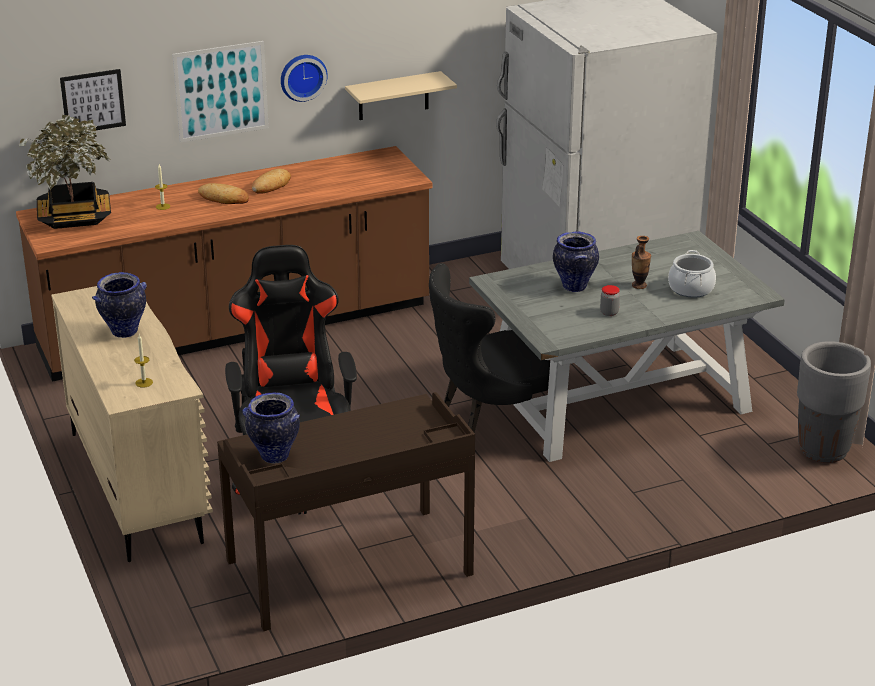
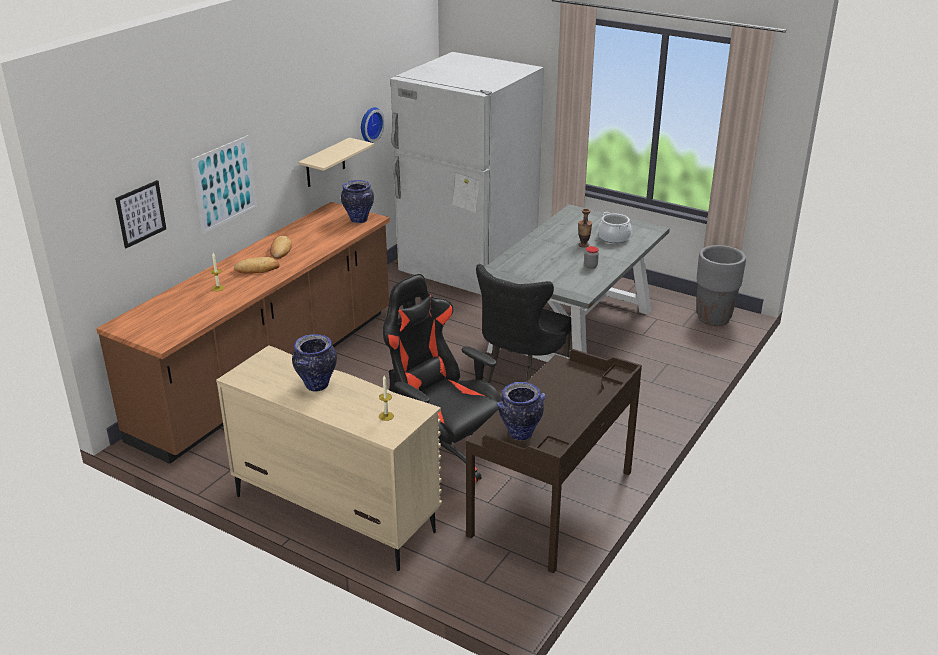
camera: 35 degrees left, 0 degrees up
(74, 217) = (155, 317): potted plant -> none
(302, 76) = (273, 159): wall clock -> wall clock (369, 124)
(574, 286) = (548, 257): vase -> vase (358, 220)

